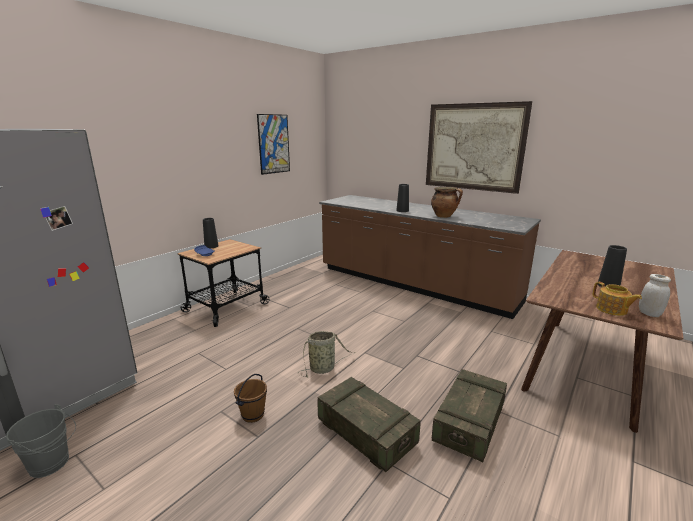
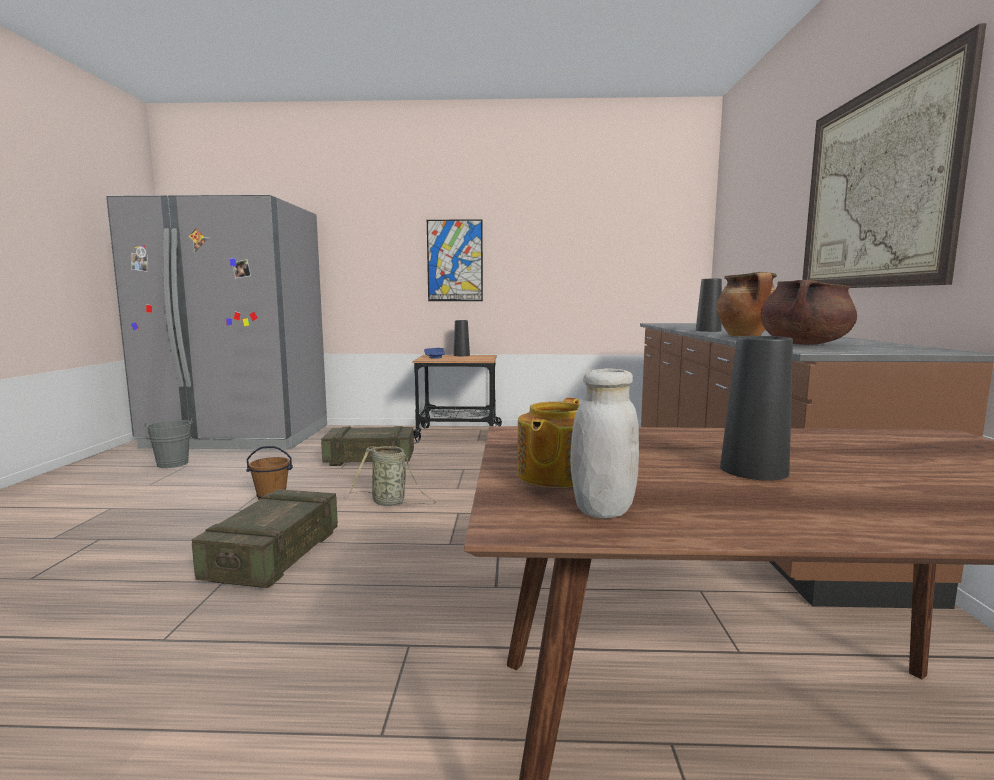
camera: 55 degrees right, 10 degrees down
(274, 144) = (595, 237): picture -> picture (455, 260)
(469, 424) = (346, 624): crate -> crate (370, 459)
(490, 222) = (804, 344): none -> brown cooking pot

